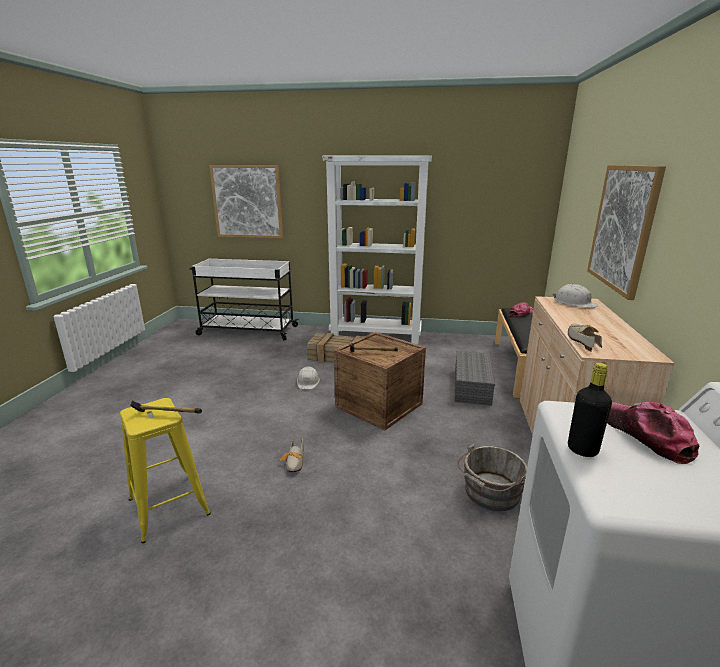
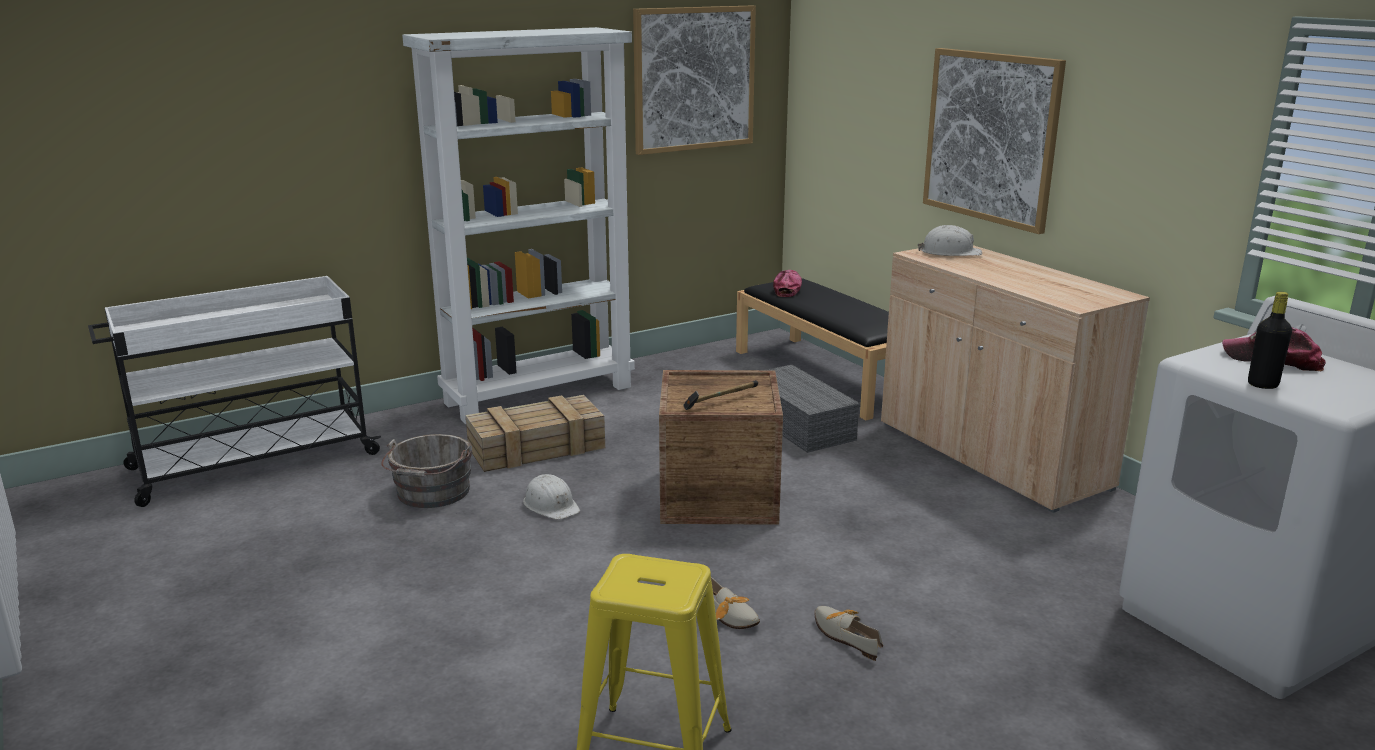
camera: 40 degrees left, 0 degrees up
(166, 415) = (680, 571): hammer -> none
(247, 202) = (198, 151): picture -> picture (694, 79)
(490, 493) = (994, 539): grey bucket -> grey bucket (432, 493)
(582, 340) = (1045, 296): shoe -> shoe (844, 635)

